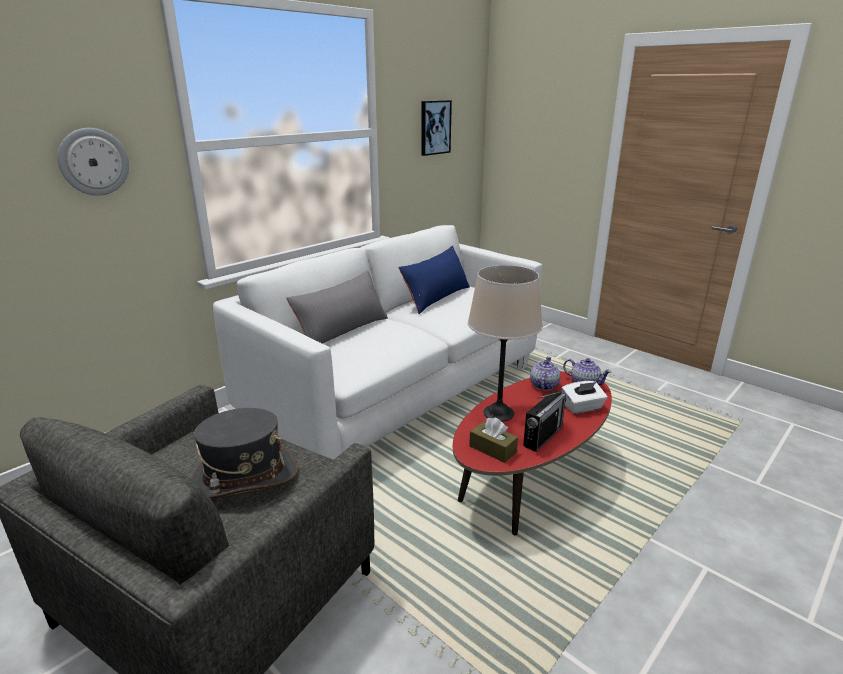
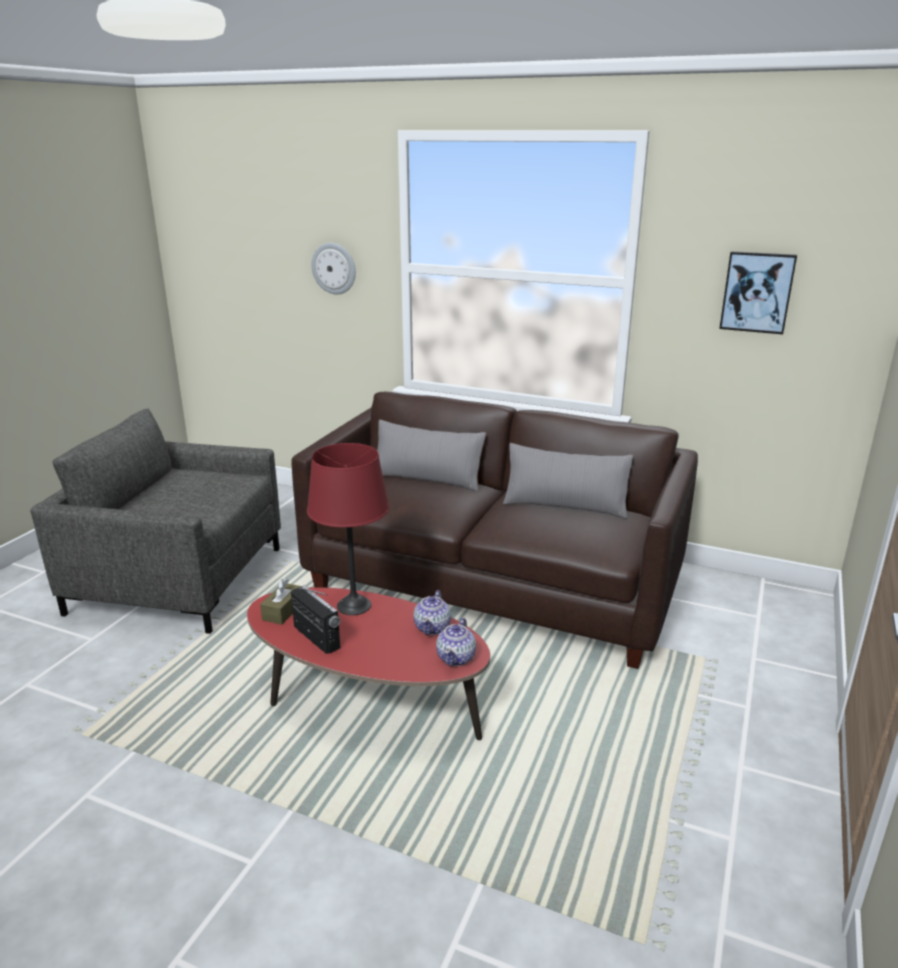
camera: 70 degrees right, 0 degrees up
(244, 478) = (175, 502): grey hat -> none
(397, 391) = (493, 584): white sofa -> brown sofa
(436, 297) = (565, 505): blue pillow -> grey pillow
(498, 413) = (354, 605): beige table lamp -> red table lamp
(543, 385) = (433, 627): teapot -> teapot turned 105 degrees clockwise
(543, 436) = (316, 637): radio -> radio turned 150 degrees counterclockwise
(582, 407) = (392, 659): white tissue box -> none

